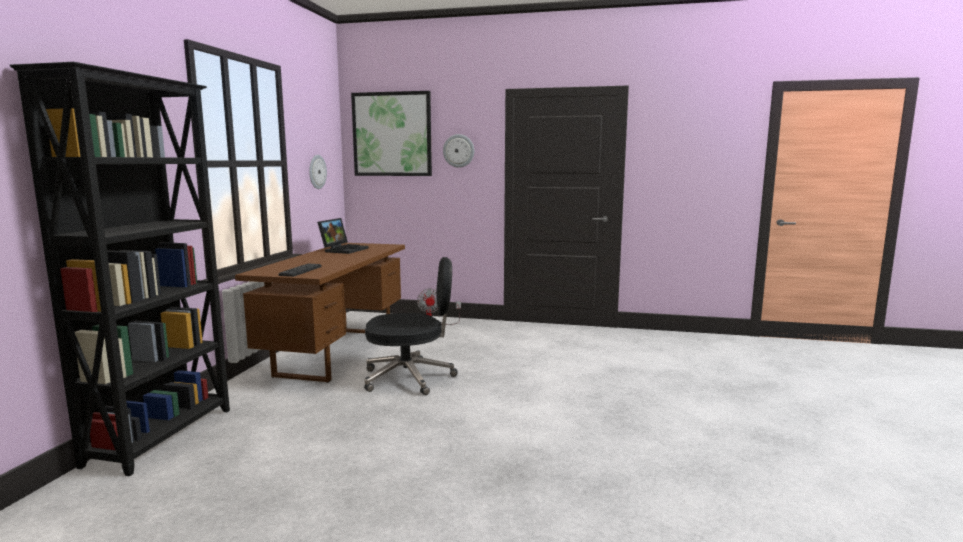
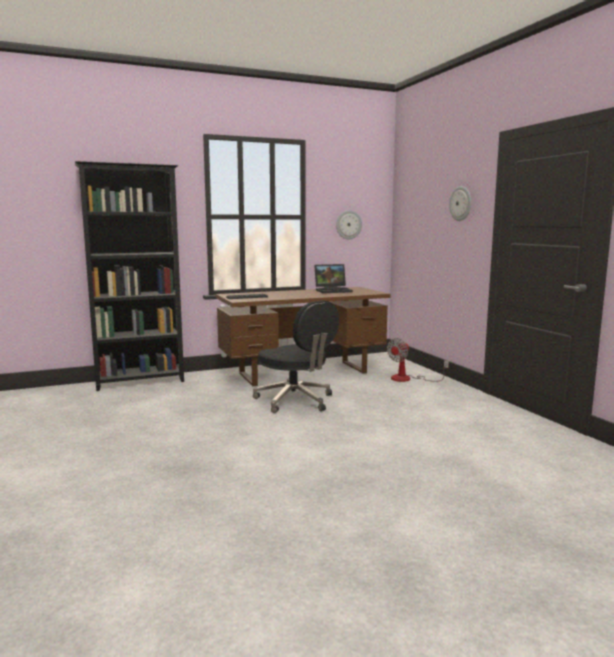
camera: 55 degrees right, 0 degrees up
(392, 134) = (419, 189): picture -> none

